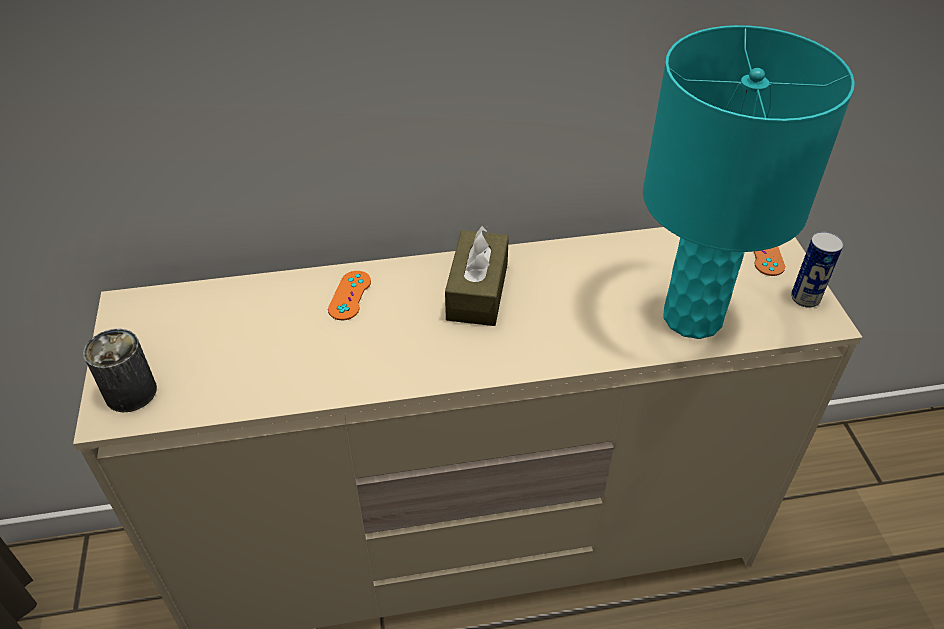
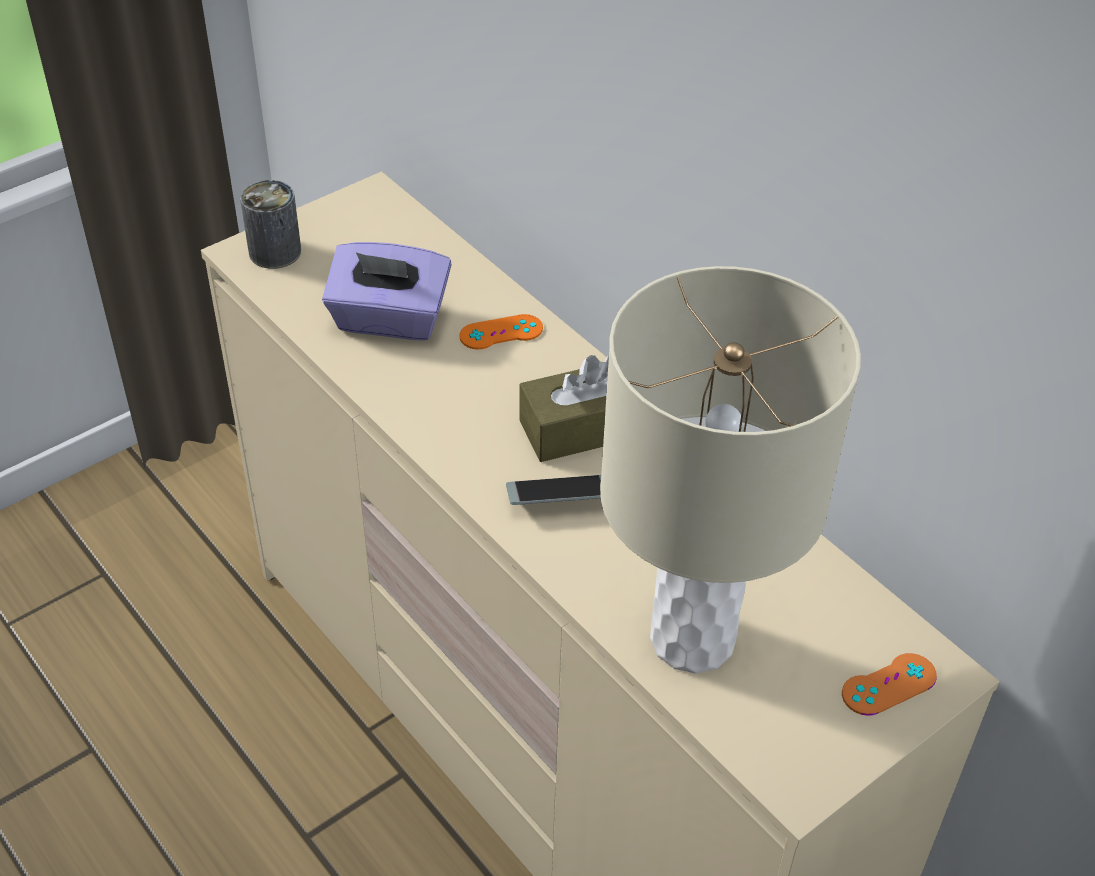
camera: 60 degrees right, 0 degrees up
(281, 351) = (389, 320): none -> purple tissue box
(534, 330) = (558, 498): none -> phone
(693, 318) = (691, 640): turquoise table lamp -> beige table lamp
(805, 298) = (827, 753): can -> none

